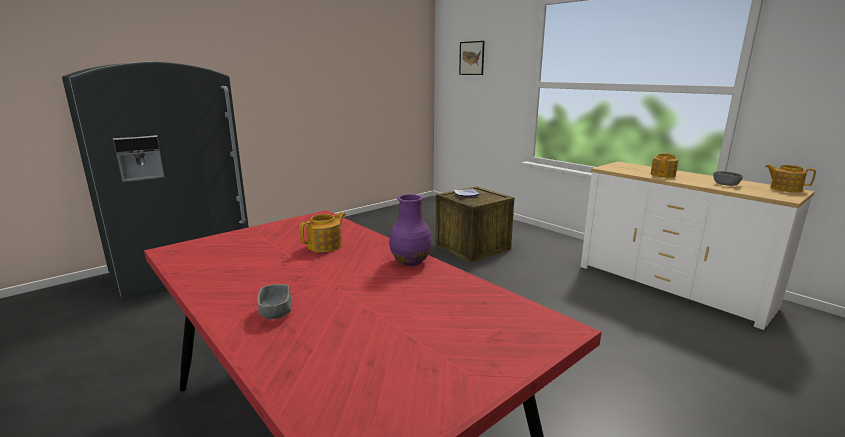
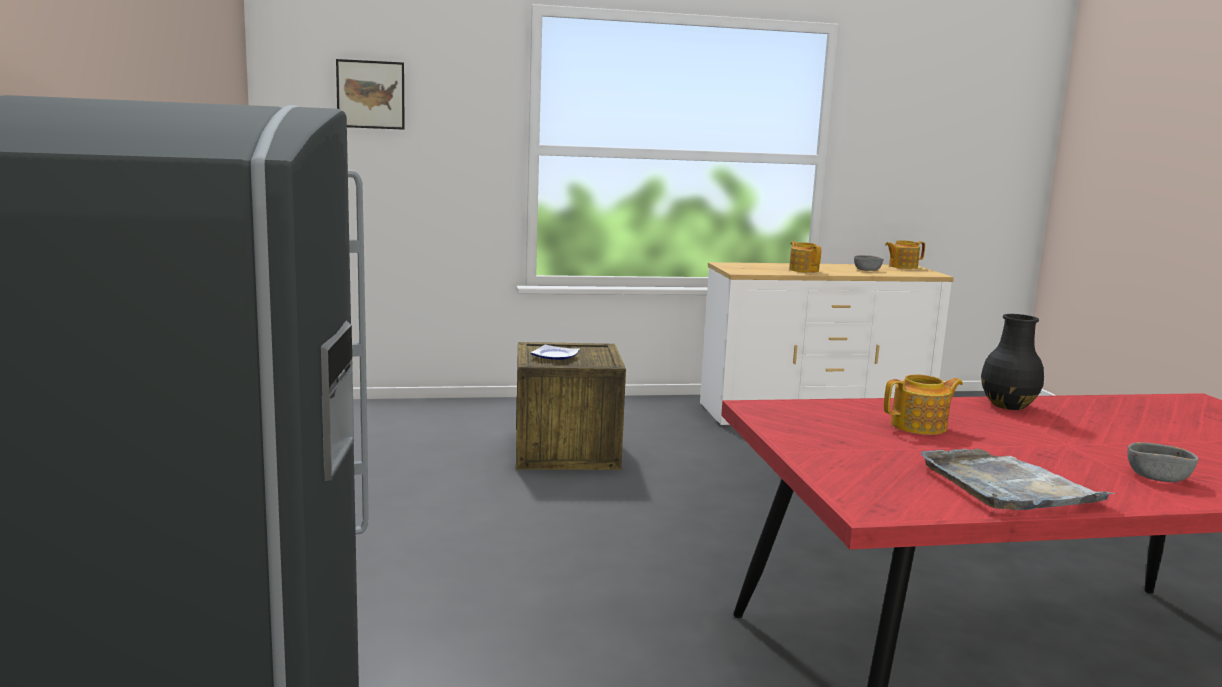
camera: 60 degrees left, 5 degrees down
(223, 272) = (1007, 486): none -> grey tray
(325, 246) = (920, 426): teapot -> teapot turned 90 degrees clockwise
(411, 261) = (1007, 405): purple vase -> black vase

